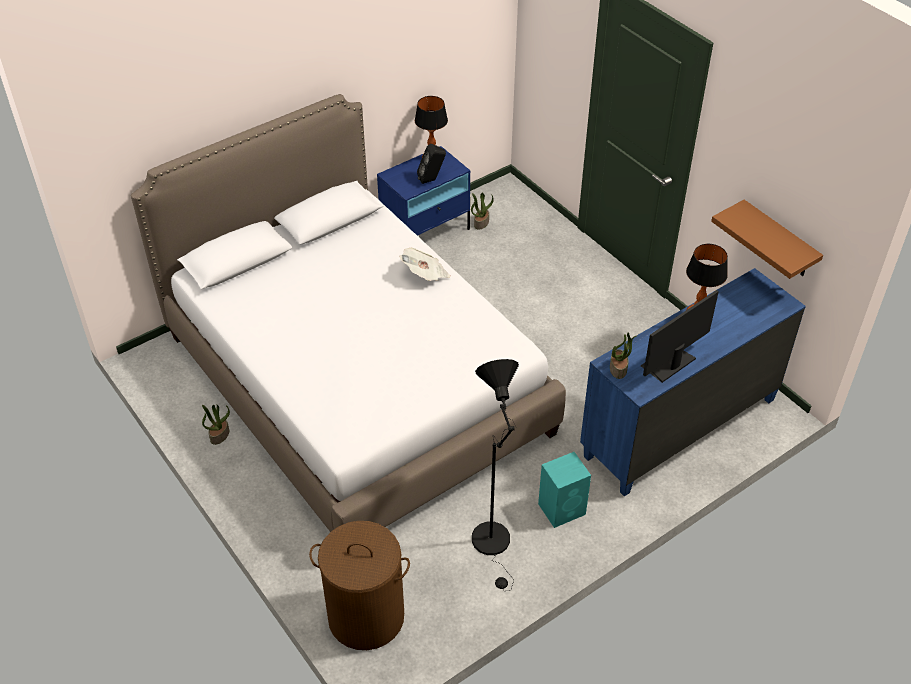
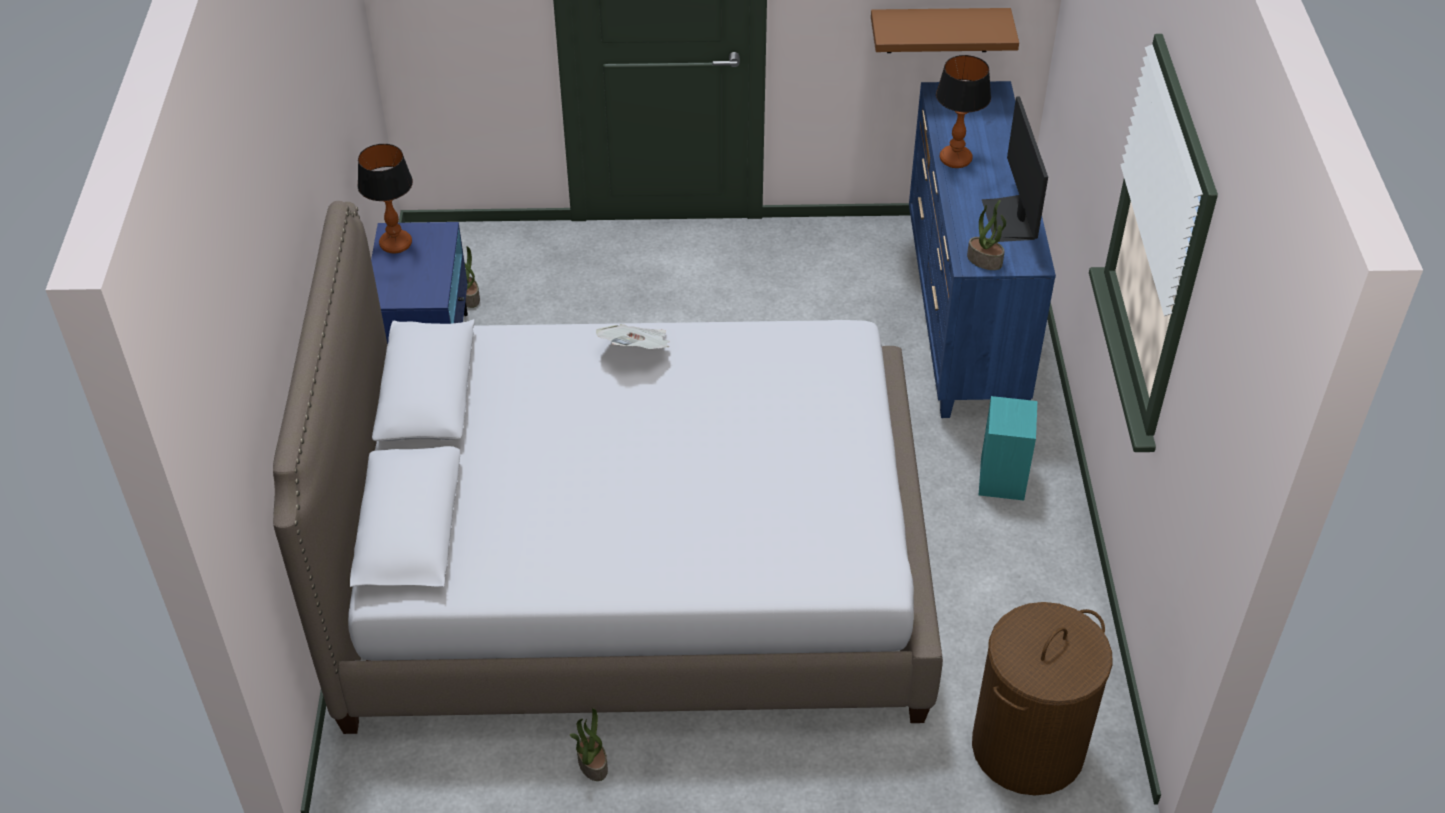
camera: 55 degrees left, 0 degrees up
(432, 180) = (437, 264): black speaker -> none
(494, 545) = (1009, 567): black floor lamp -> none

